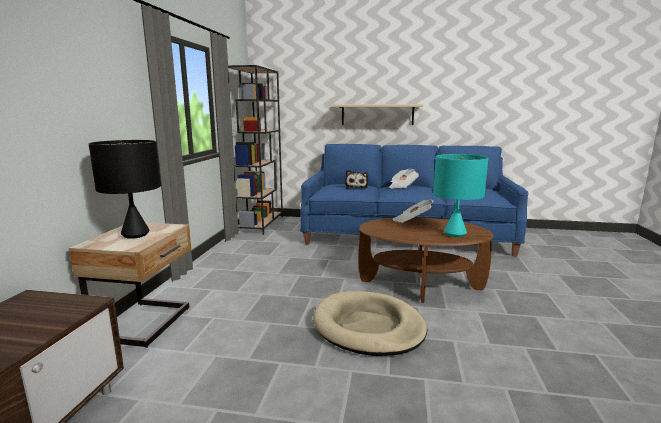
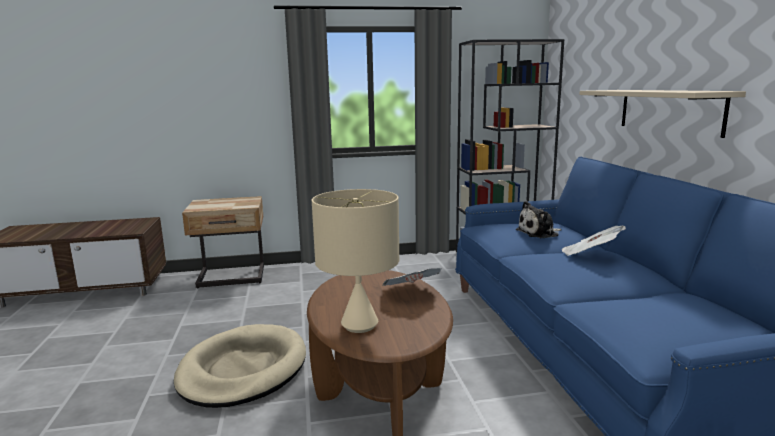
camera: 70 degrees right, 0 degrees up
(135, 235) = (223, 204): black table lamp -> none
(455, 234) = (359, 326): turquoise table lamp -> beige table lamp

